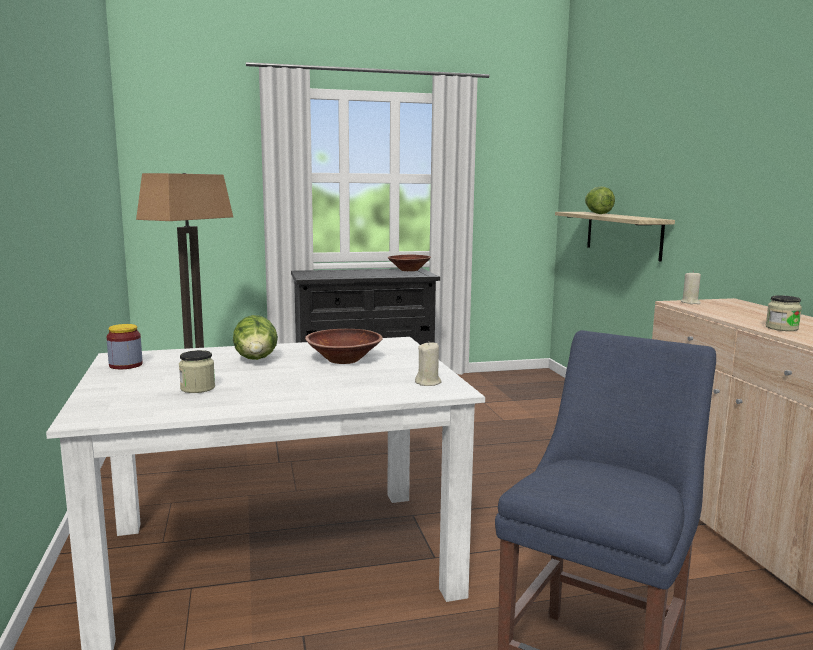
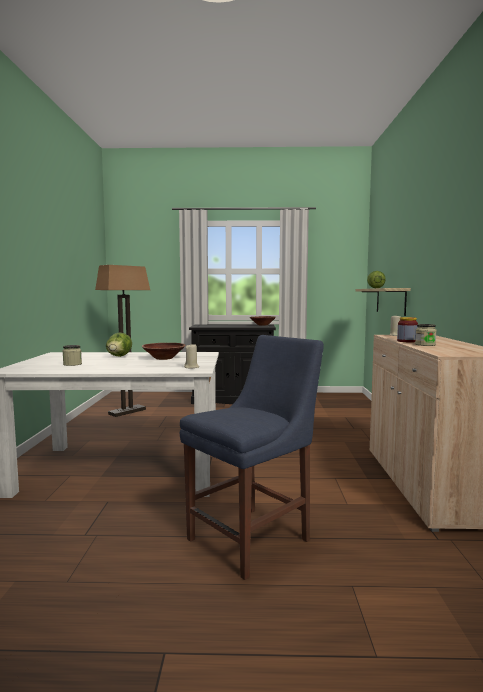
camera: 15 degrees right, 5 degrees down
(126, 365) = (54, 356): jar -> jar (407, 341)

